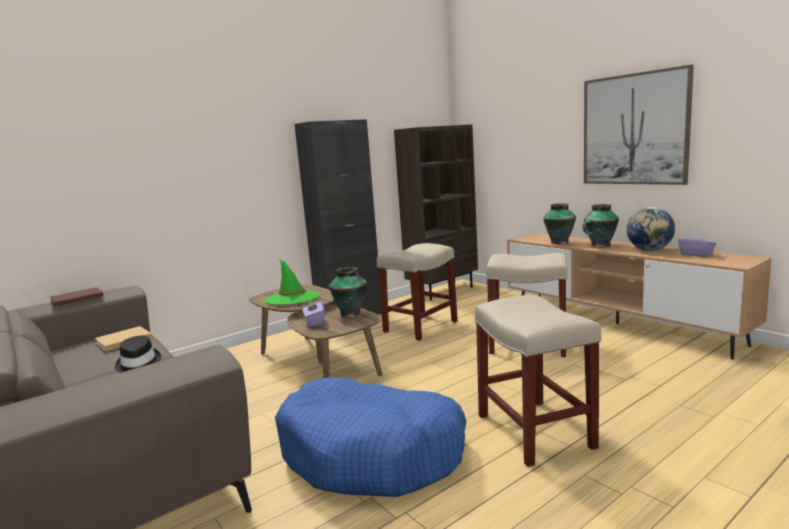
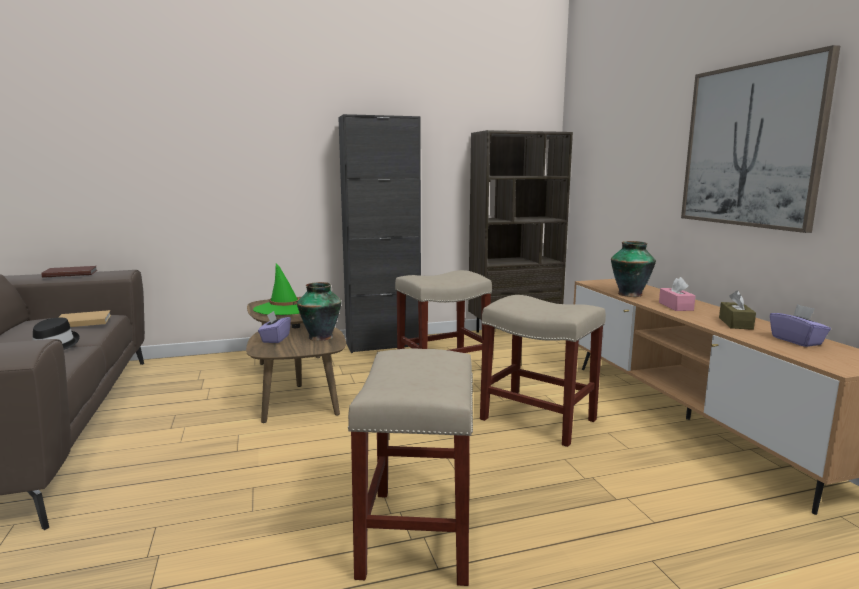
camera: 20 degrees right, 0 degrees up
(372, 453) = (221, 503): blue dog bed -> none
(599, 246) = (675, 306): vase -> pink tissue box
(649, 250) = (735, 323): globe -> brown tissue box

